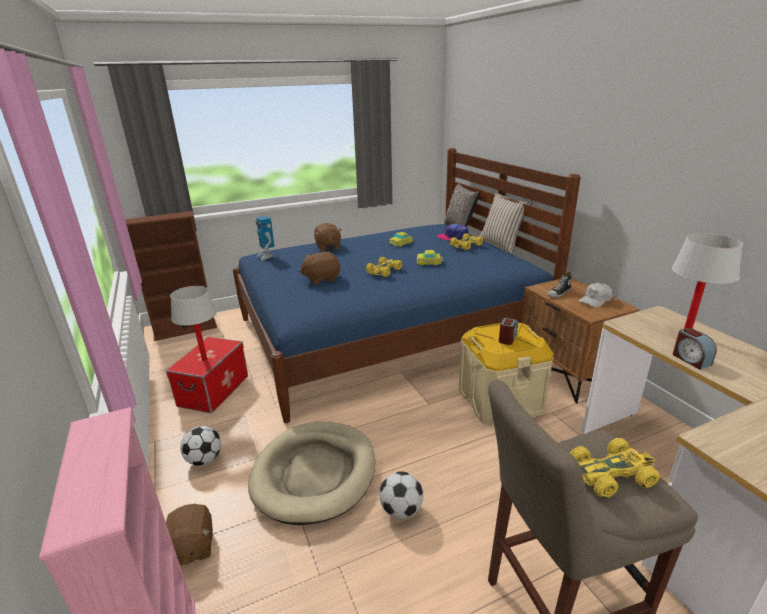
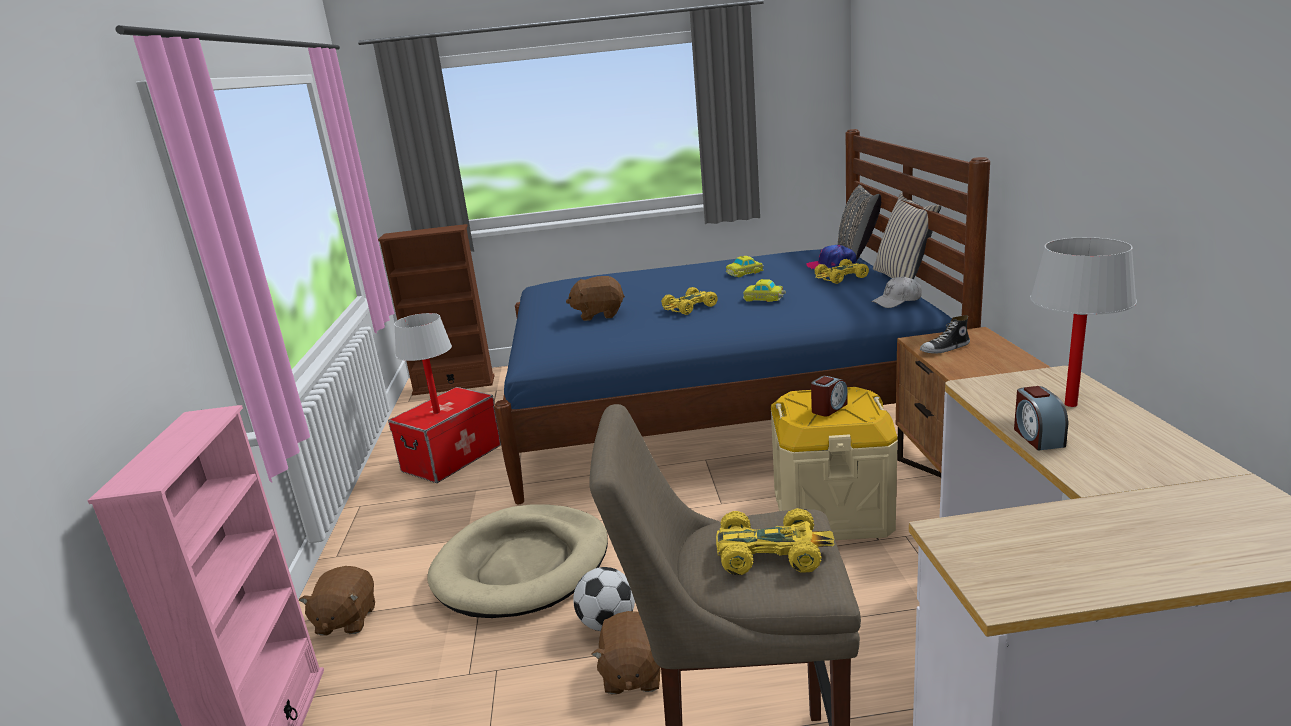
camera: 20 degrees right, 5 degrees down
(204, 459) = (404, 532): football -> none
(266, 256) = (551, 286): toy robot -> none
(328, 247) = (638, 276): brown plush toy -> brown plush toy (632, 674)
(595, 300) = (997, 361): white cap -> white cap (897, 301)

